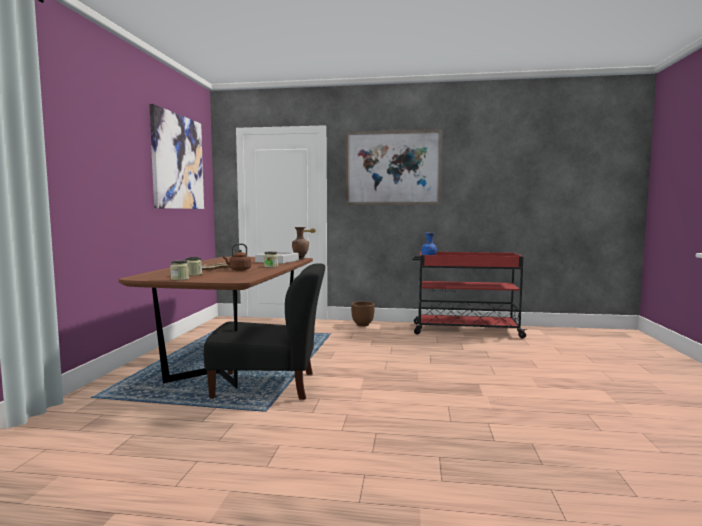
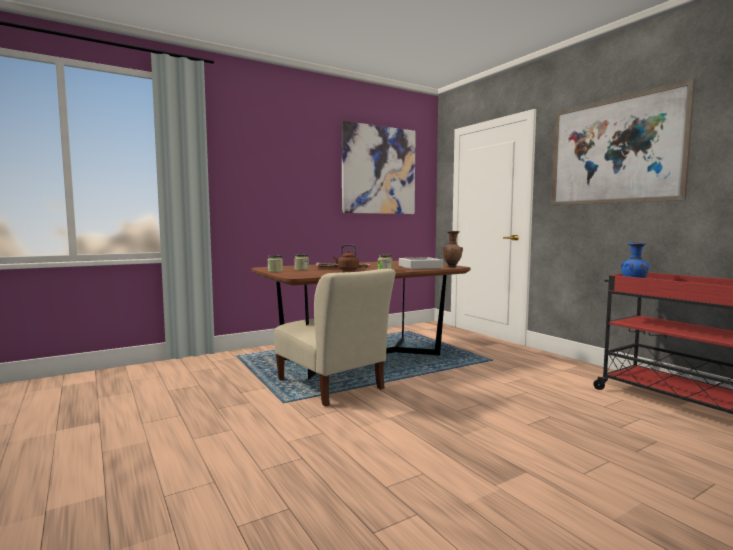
camera: 50 degrees right, 0 degrees up
(269, 386) = (332, 386): black chair -> beige chair
(363, 324) = (553, 360): brown planter -> none

